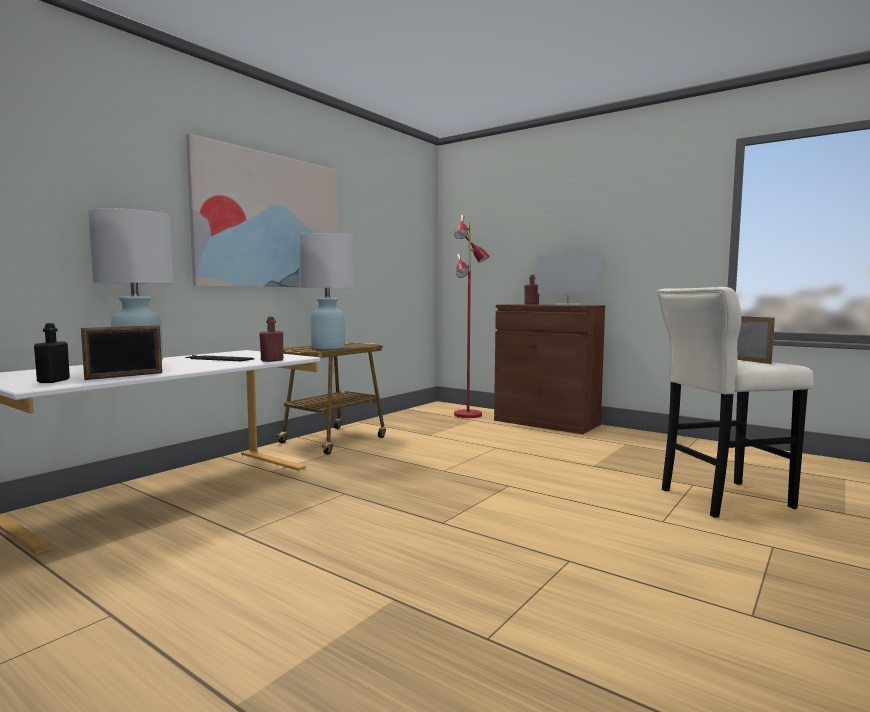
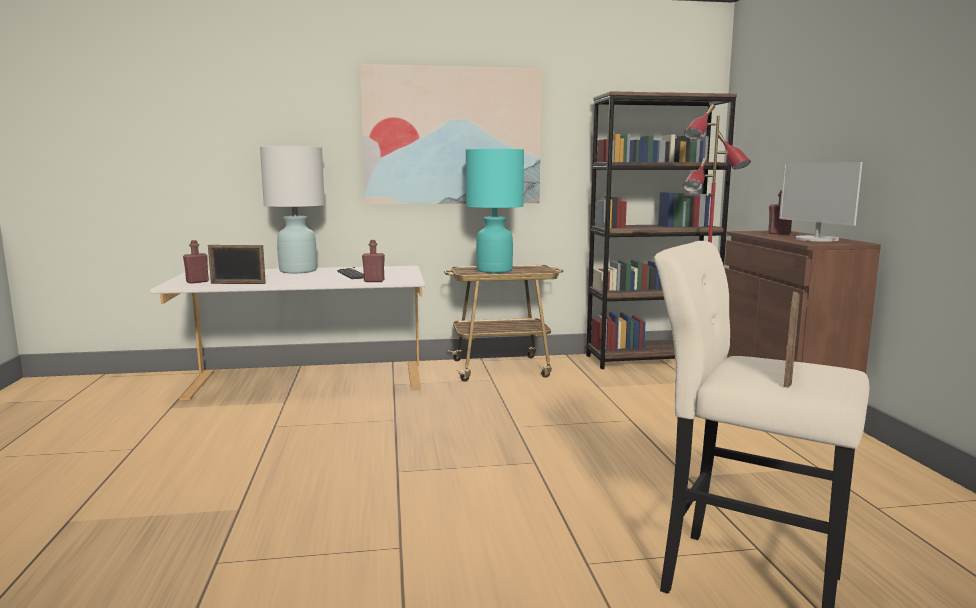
camera: 45 degrees right, 5 degrees up
(53, 381) = (197, 282): black bottle -> red bottle
(328, 348) = (494, 270): white table lamp -> turquoise table lamp
(420, 413) = (650, 359): none -> brown bookcase

